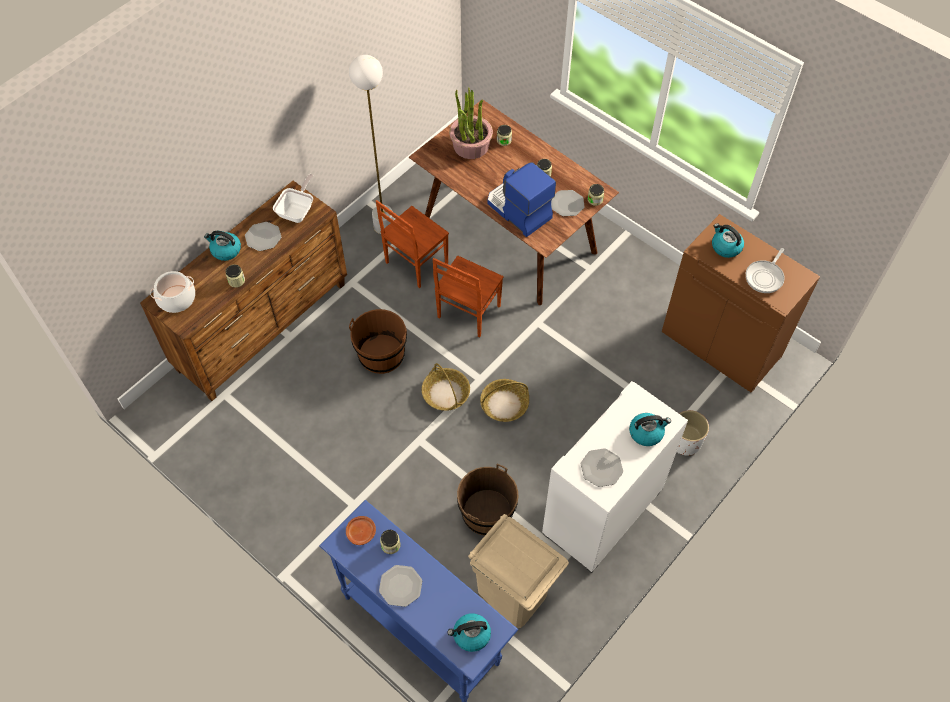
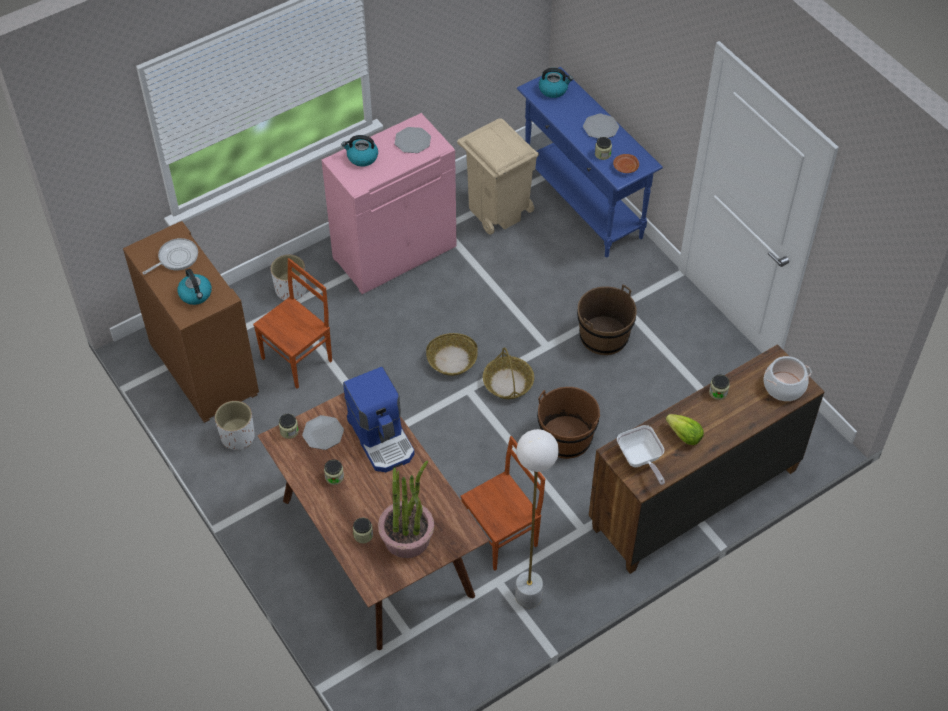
camera: 165 degrees left, 5 degrees down
(225, 250) = (728, 429): kettle -> none
(263, 237) = (684, 436): plate -> lettuce
(298, 211) = (640, 460): frying pan -> frying pan turned 60 degrees counterclockwise
(467, 312) = (458, 463): brown chair -> brown chair (298, 359)
(487, 513) = (500, 273): brown bucket -> brown bucket (604, 336)
(603, 512) = (394, 251): white cabinet -> pink cabinet
(659, 293) = (238, 437): none -> white planter

